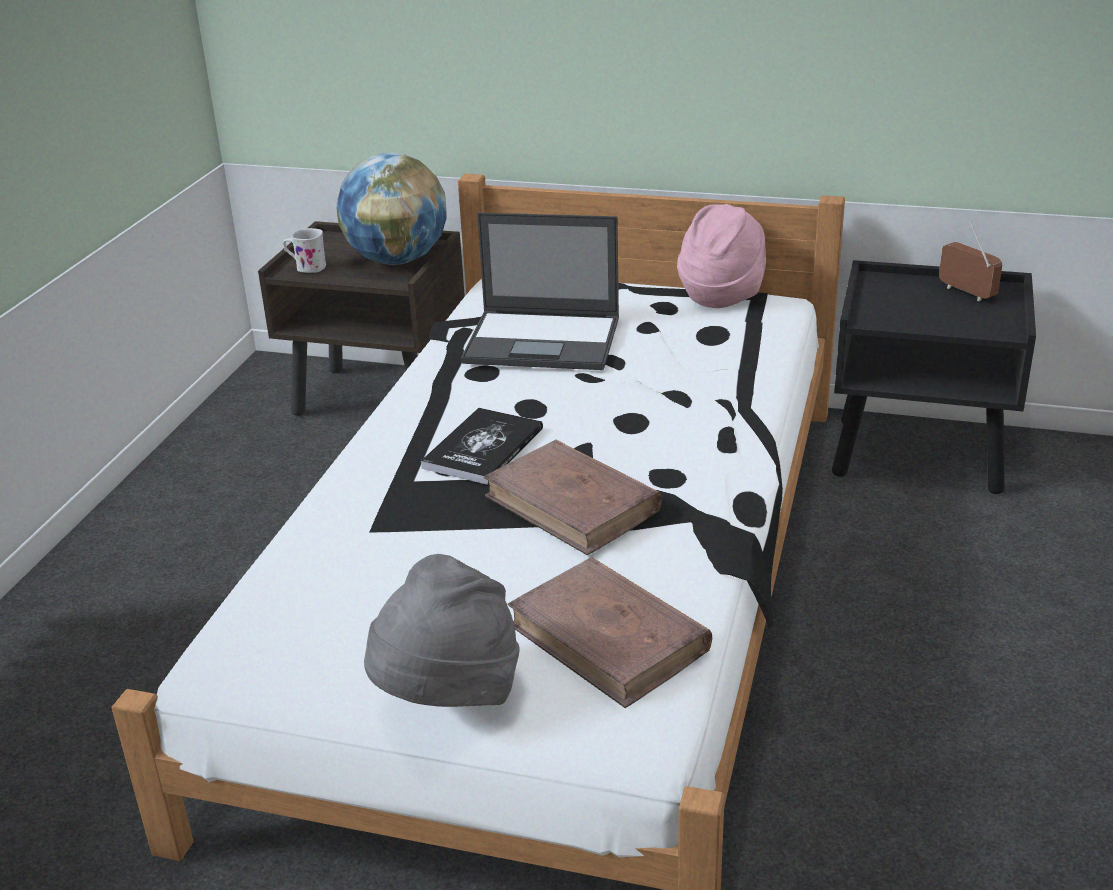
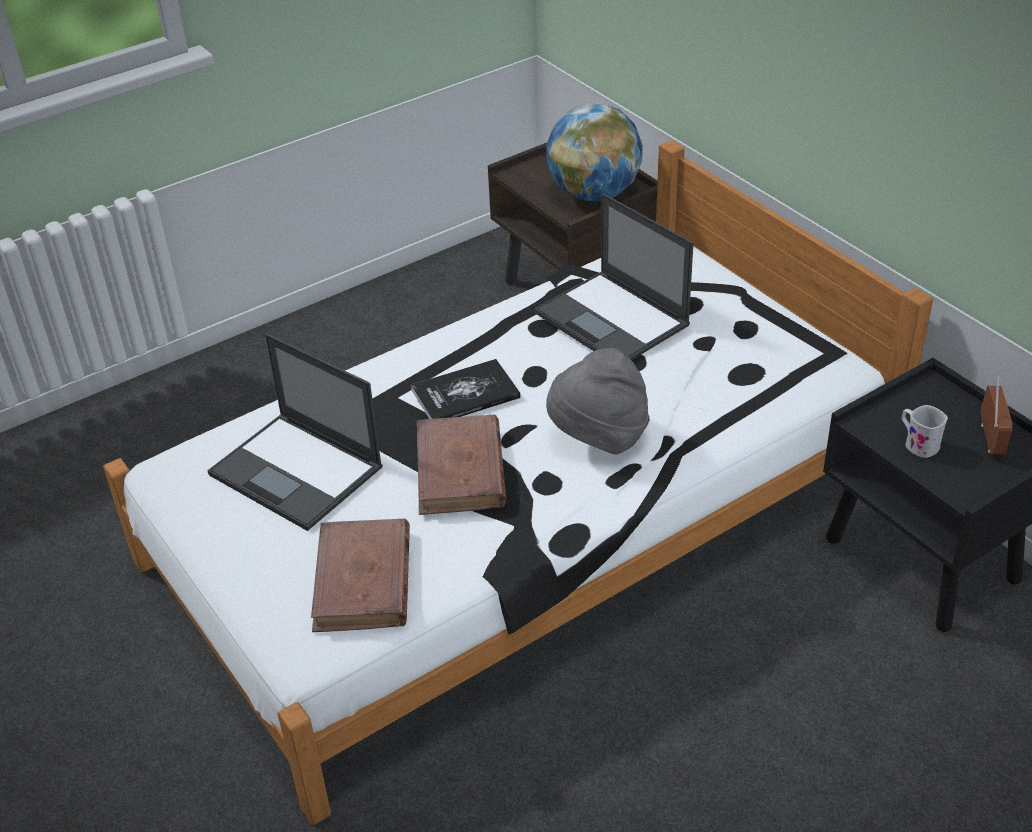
camera: 40 degrees right, 10 degrees up
(306, 267) = (527, 174): white mug -> white mug (917, 443)
(394, 587) = (298, 471): none -> laptop
(447, 698) = (238, 564): grey hat -> grey hat (598, 437)
(722, 294) = (808, 336): pink hat -> none

